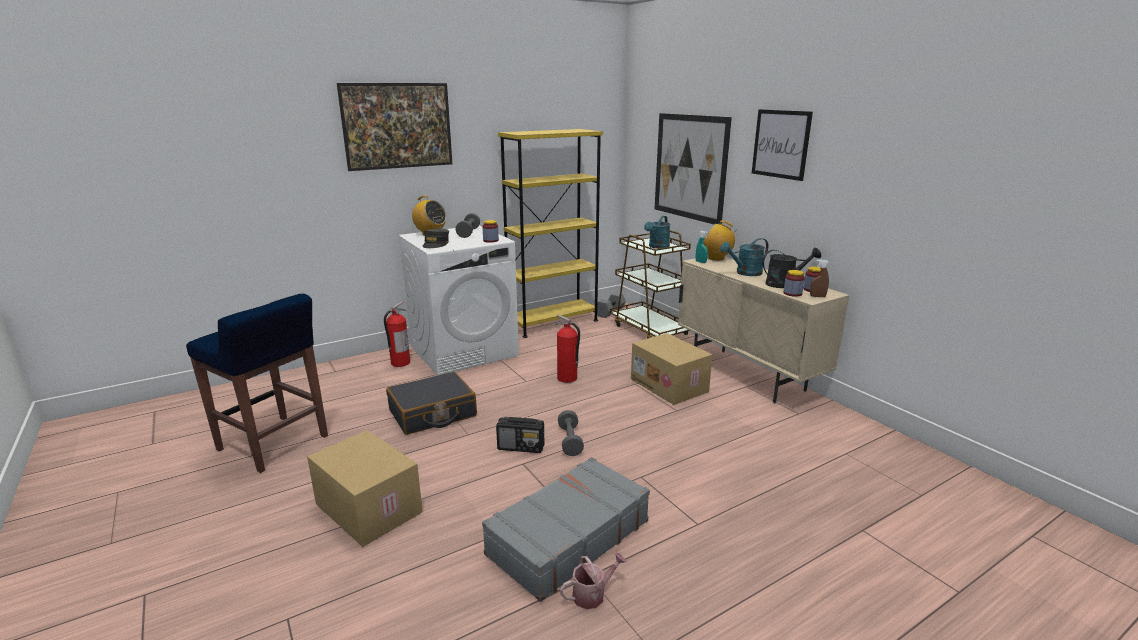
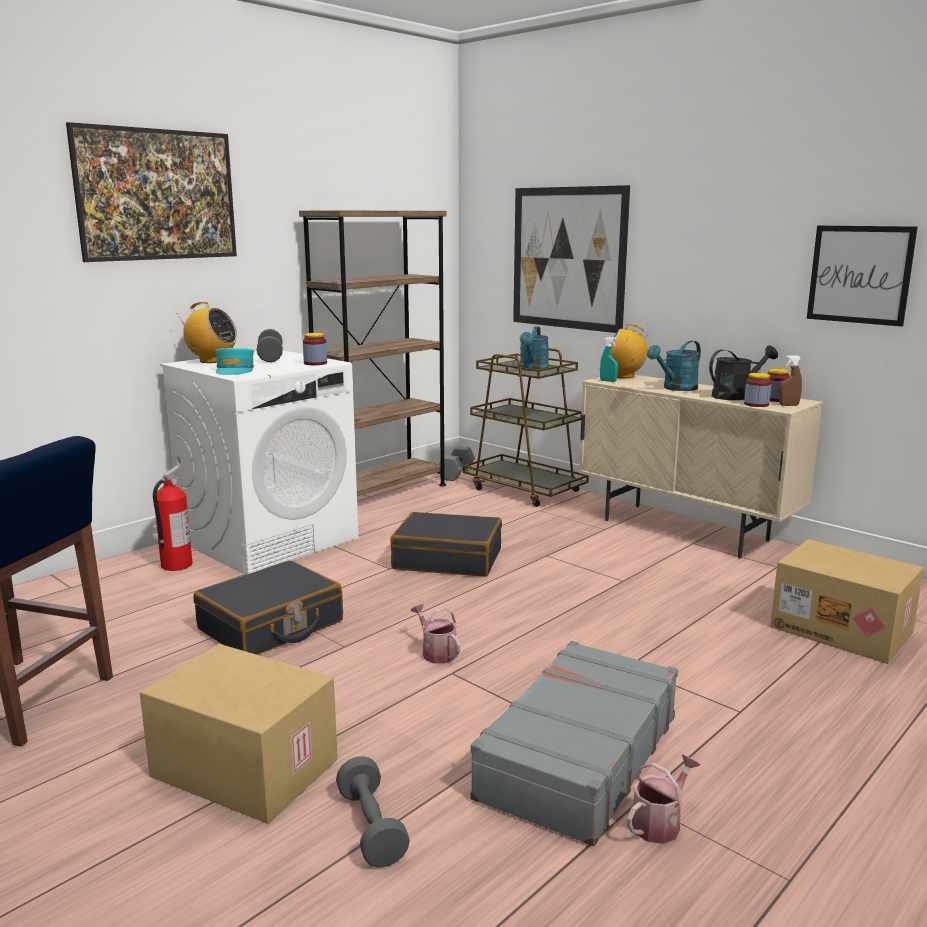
camera: 15 degrees left, 5 degrees down
(436, 244) = (235, 370): grey cap -> turquoise cap
(521, 447) = (436, 652): radio -> watering can
(553, 323) = (382, 493): yellow bookcase -> brown bookcase
(567, 378) = (448, 559): fire extinguisher -> black suitcase
(570, 441) = (502, 635): grey dumbbell -> grey dumbbell (371, 828)
(670, 385) = (594, 552): cardboard box -> cardboard box (842, 629)
(780, 144) = (707, 215): picture -> picture (859, 274)

